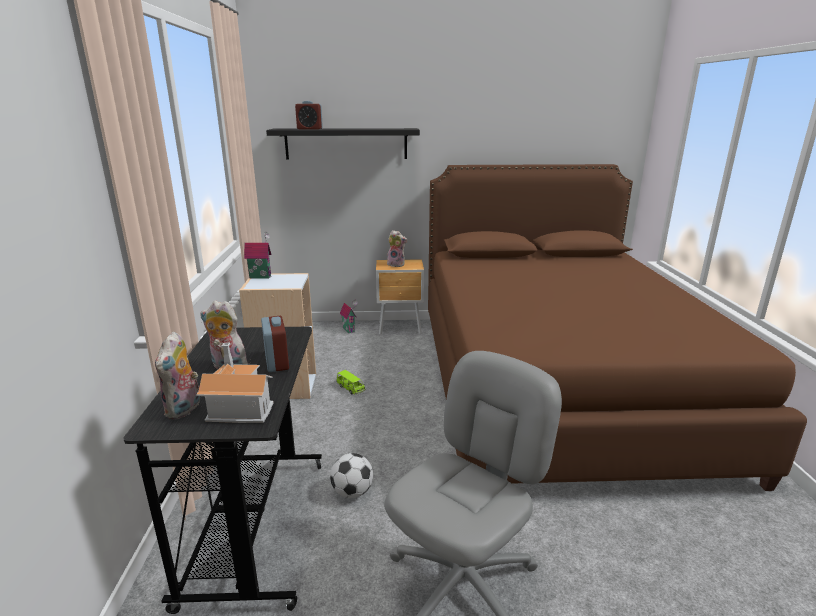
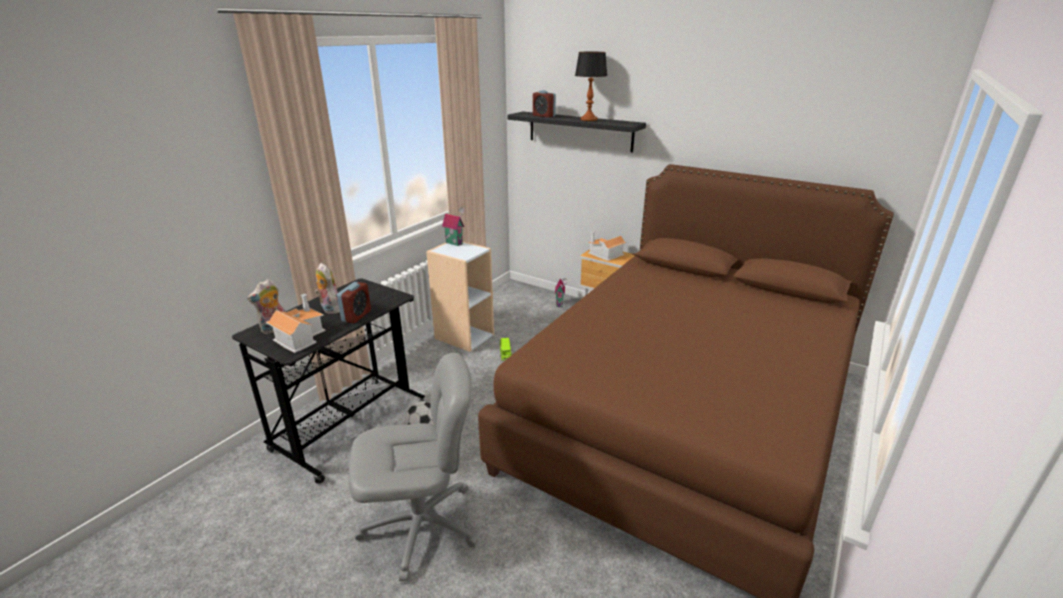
camera: 35 degrees right, 5 degrees up
(362, 128) = (588, 119): none -> table lamp
(396, 264) = (605, 254): plush toy -> toy house

